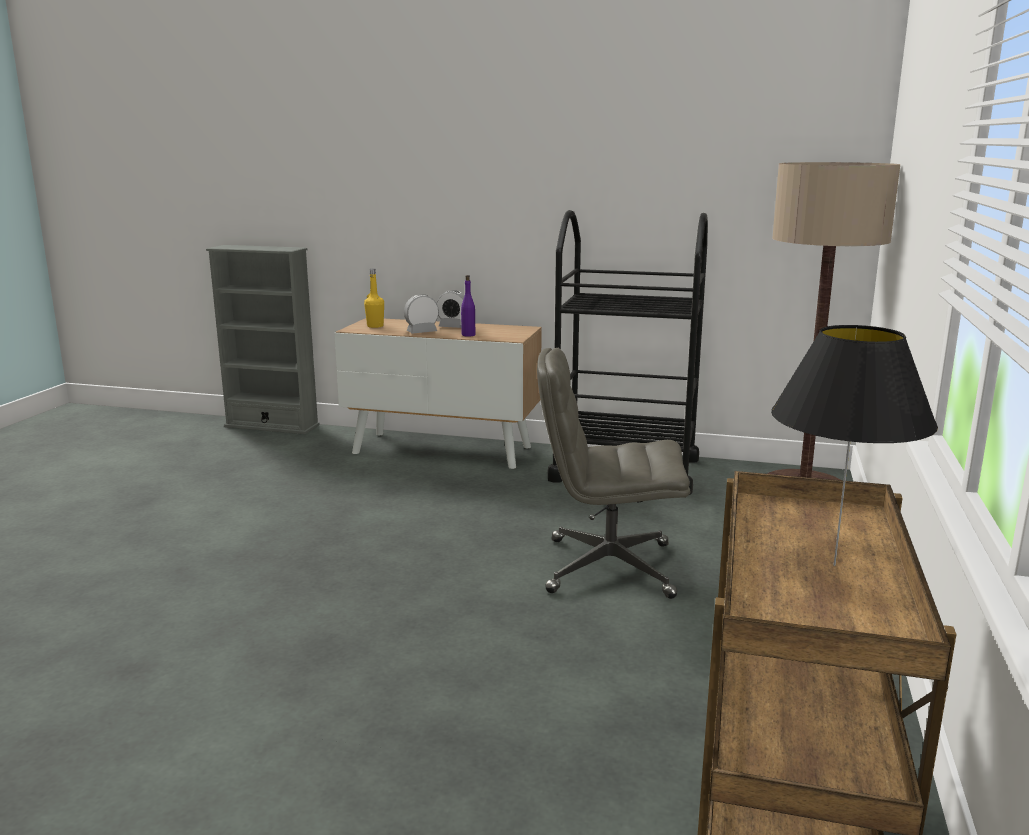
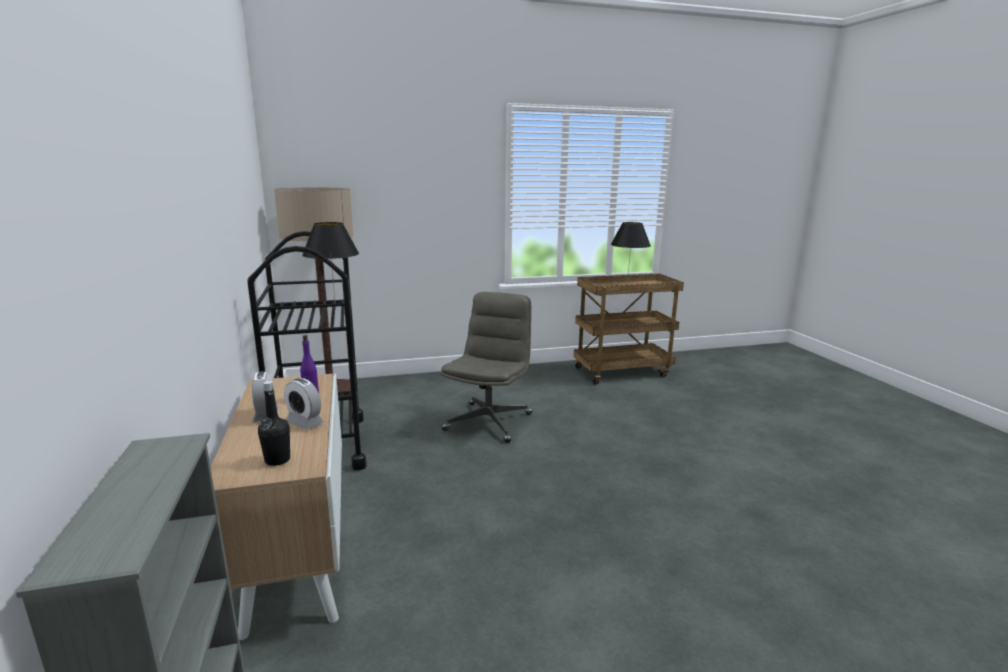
camera: 120 degrees left, 0 degrees up
(375, 326) = (277, 460): yellow bottle -> black bottle
(607, 568) = (488, 421): grey office chair -> grey office chair turned 135 degrees counterclockwise
(638, 309) = (335, 309): none -> black table lamp

